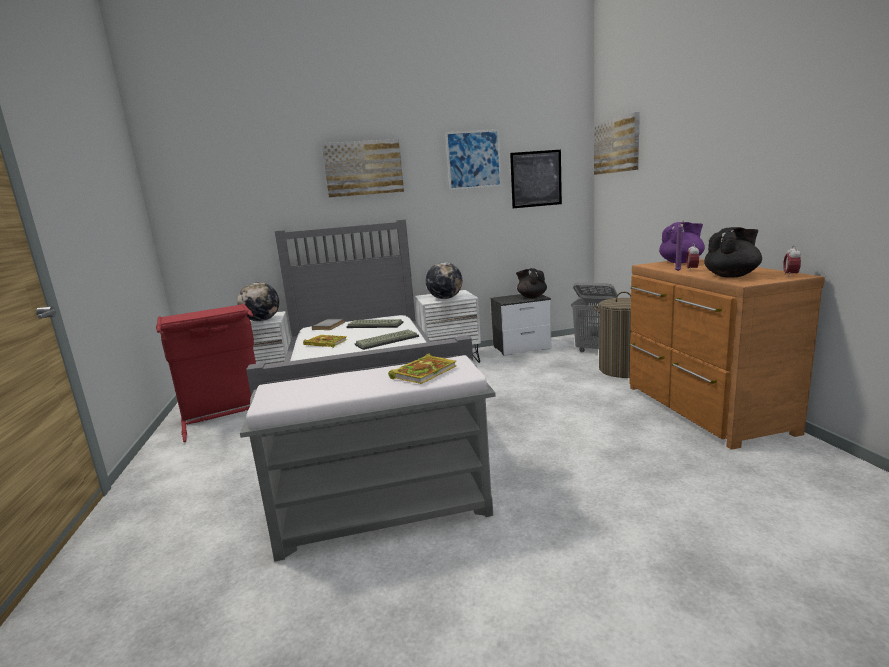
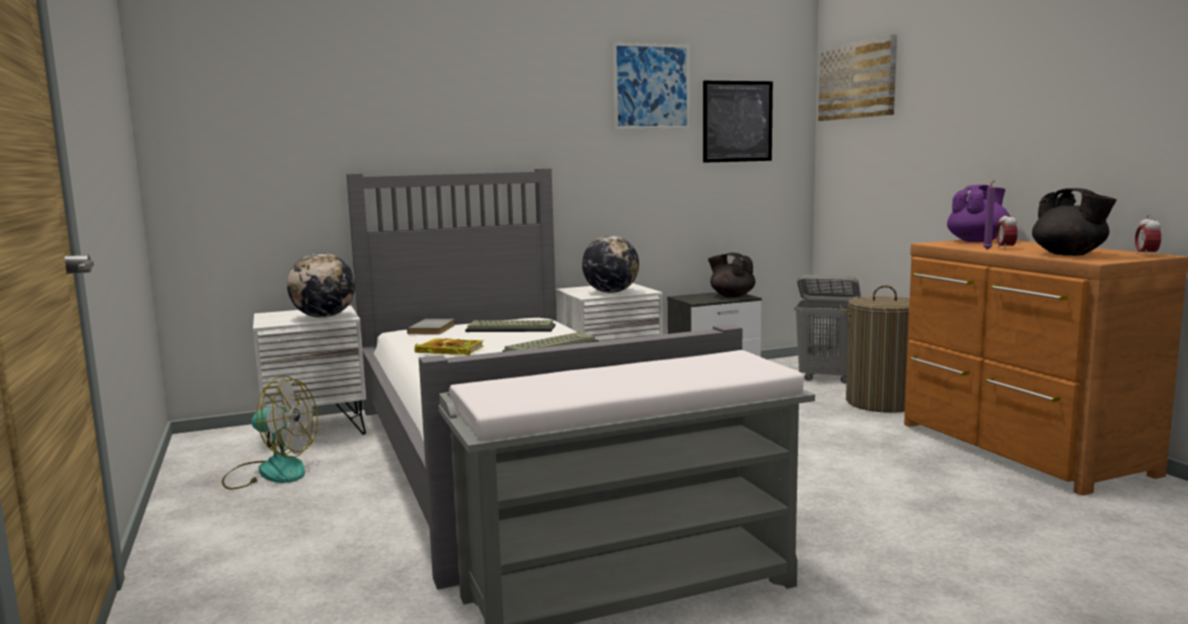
camera: 10 degrees left, 5 degrees down
(225, 416) = (270, 472): red laundry basket -> fan
(363, 168) = (489, 86): picture -> none
(424, 372) = (703, 368): book -> none
(732, 276) = (1069, 254): black teapot -> black teapot turned 105 degrees clockwise

